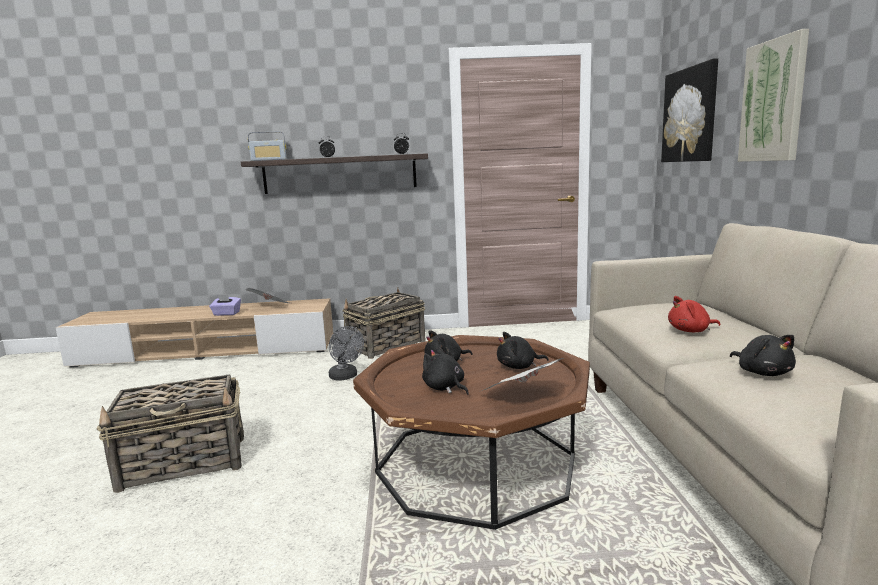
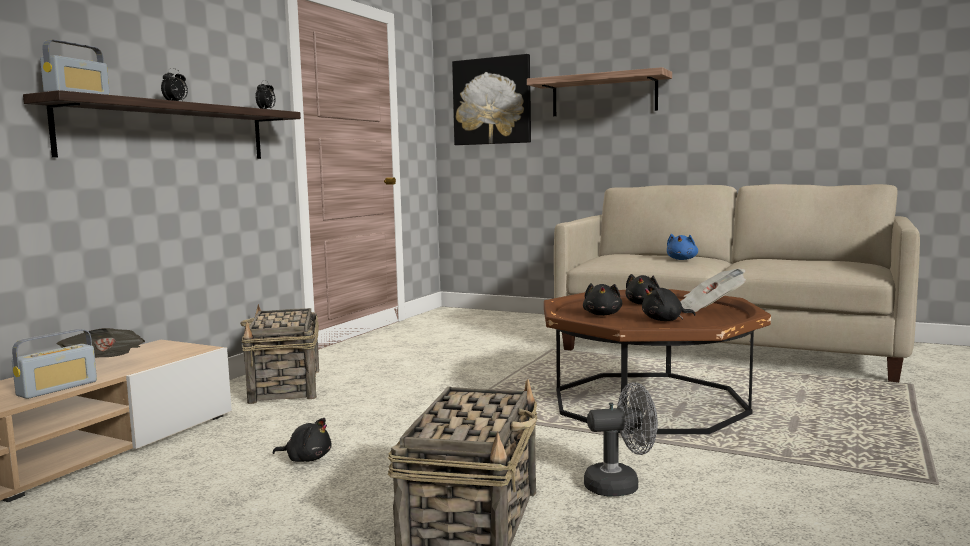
camera: 60 degrees left, 5 degrees down
(226, 314) = (58, 388): purple tissue box -> radio
(345, 377) = (349, 416): grey fan -> grey fan (620, 485)
(691, 331) = (682, 259): red plush toy -> blue plush toy
(762, 372) = (775, 263): black plush toy -> black plush toy (307, 459)
(773, 101) = (604, 95): picture -> shelf

